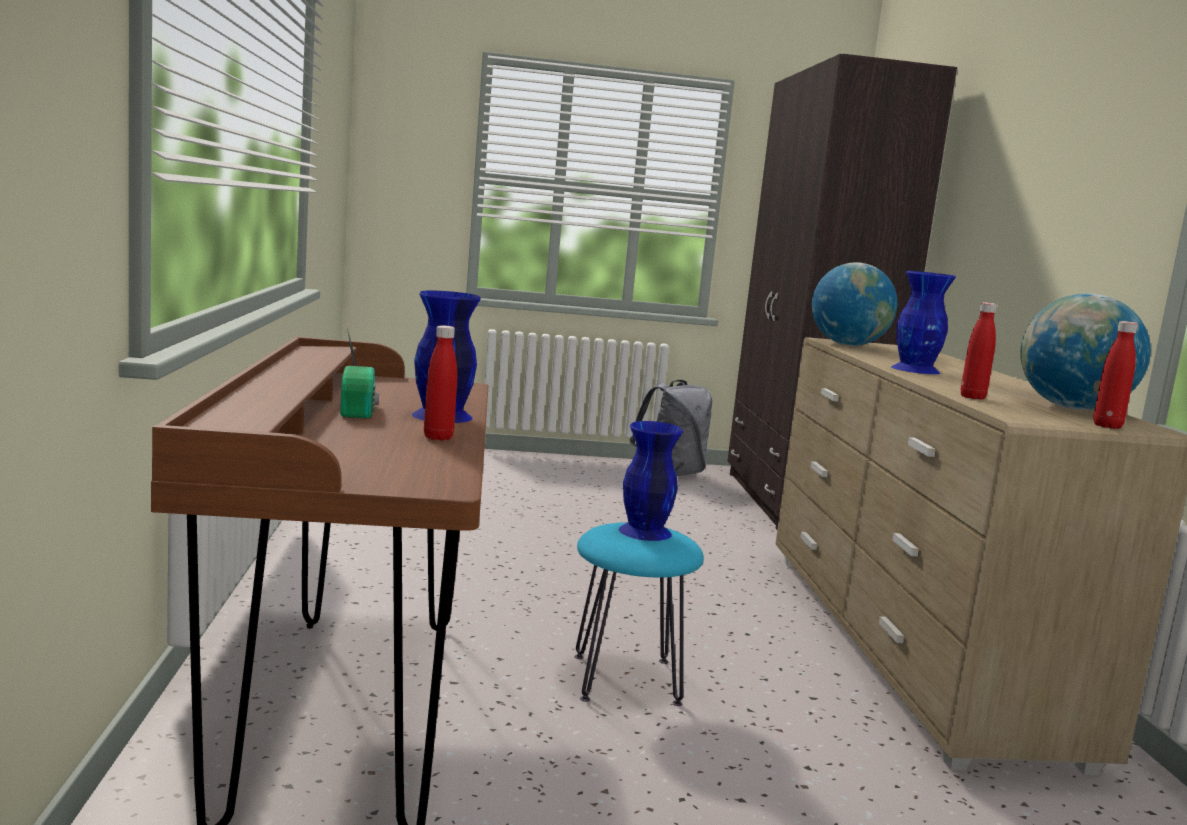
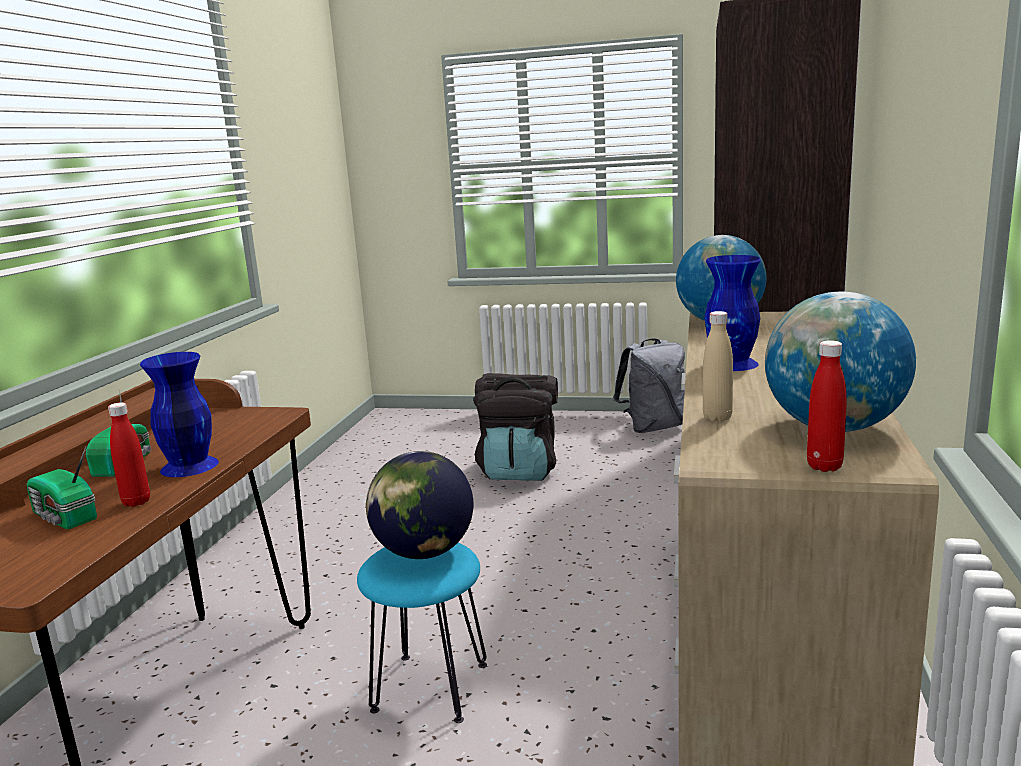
camera: 20 degrees right, 5 degrees up
(377, 444) = (64, 518): none -> radio
(562, 504) = (520, 470): none -> black backpack
(644, 531) = (423, 552): blue vase -> globe
(972, 397) = (717, 418): red bottle -> beige bottle

